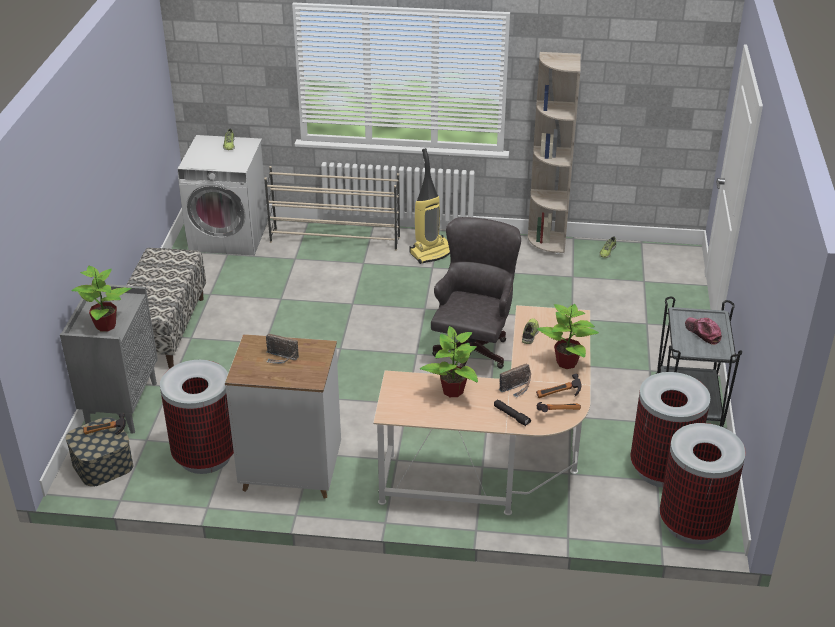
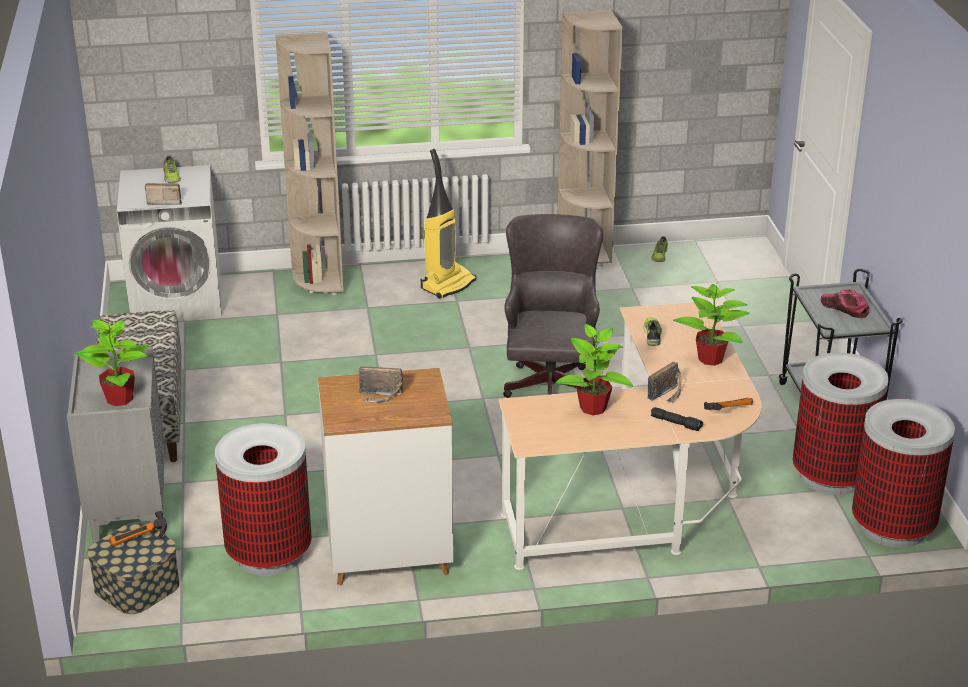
camera: 15 degrees left, 5 degrees down
(214, 165) = (164, 202): none -> radio
(335, 240) = (319, 286): beige shoe rack -> beige bookcase
(559, 396) = (720, 394): hammer -> none

